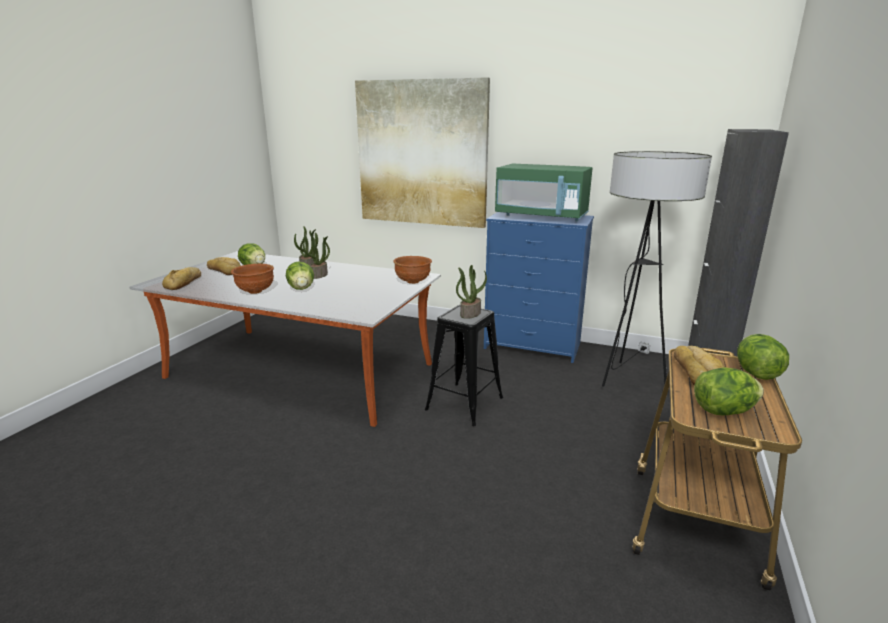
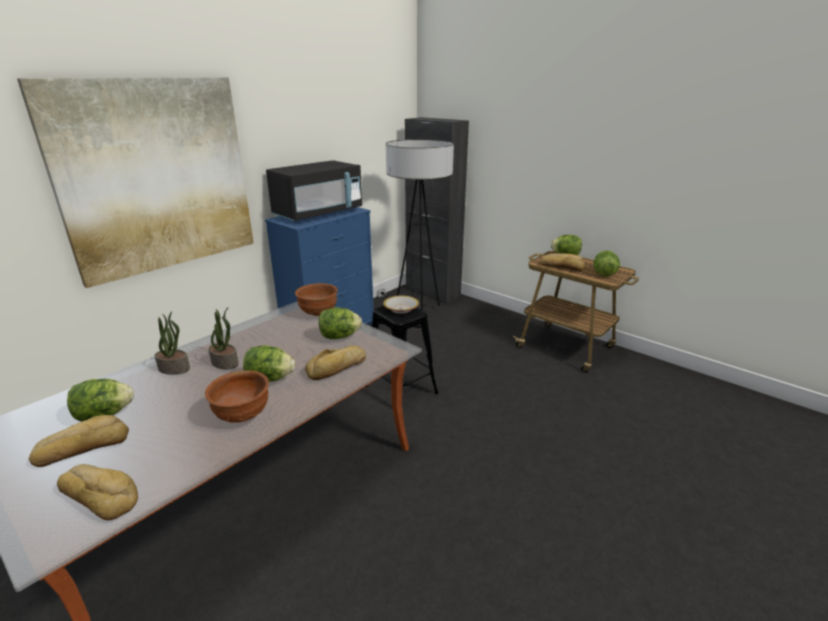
camera: 70 degrees left, 5 degrees up
(323, 302) = (338, 368): none -> bread
(375, 295) = (339, 336): none -> lettuce
(470, 314) = (400, 309): potted plant -> bowl
(541, 216) = (318, 213): green microwave -> black microwave

